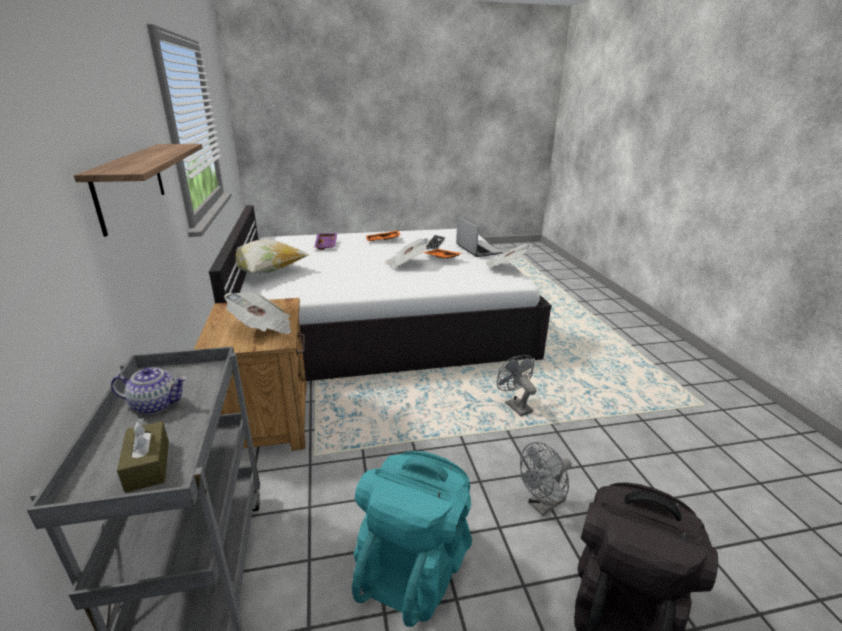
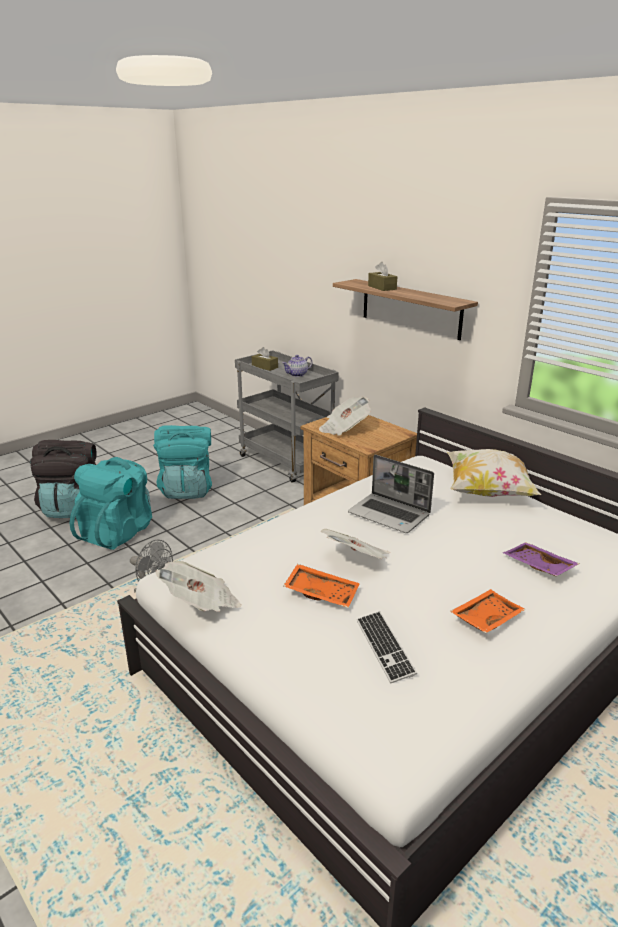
camera: 150 degrees right, 0 degrees up
(140, 160) = (382, 287): none -> brown tissue box
(477, 249) = (287, 655): laptop -> laptop (390, 514)
(542, 505) = (118, 531): grey fan -> turquoise backpack

